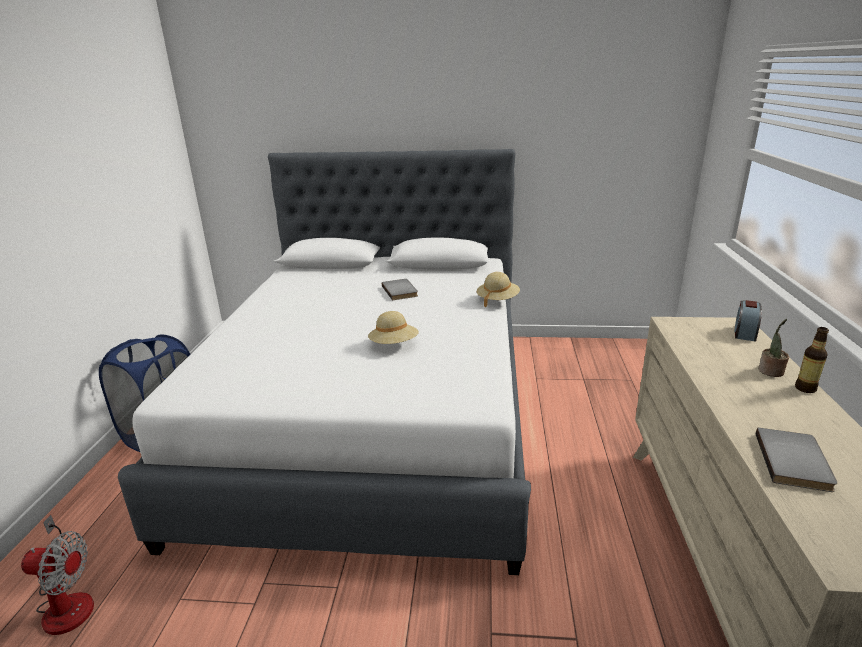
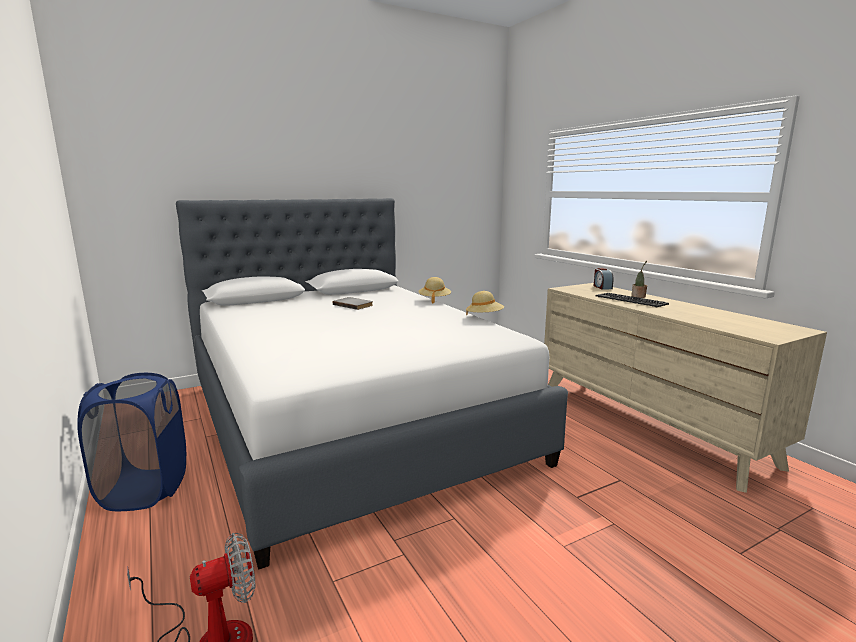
camera: 35 degrees left, 10 degrees down
(394, 345) = (407, 327): beige hat -> beige hat (484, 317)
(739, 378) = (631, 300): none -> keyboard
(795, 462) = (702, 318): grey book -> none
(805, 388) = (661, 299): bottle -> none

